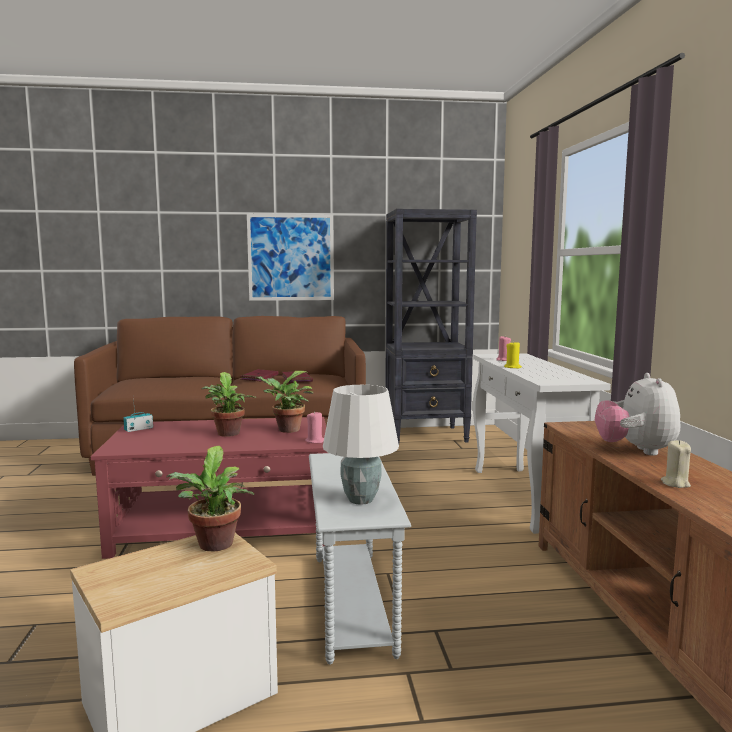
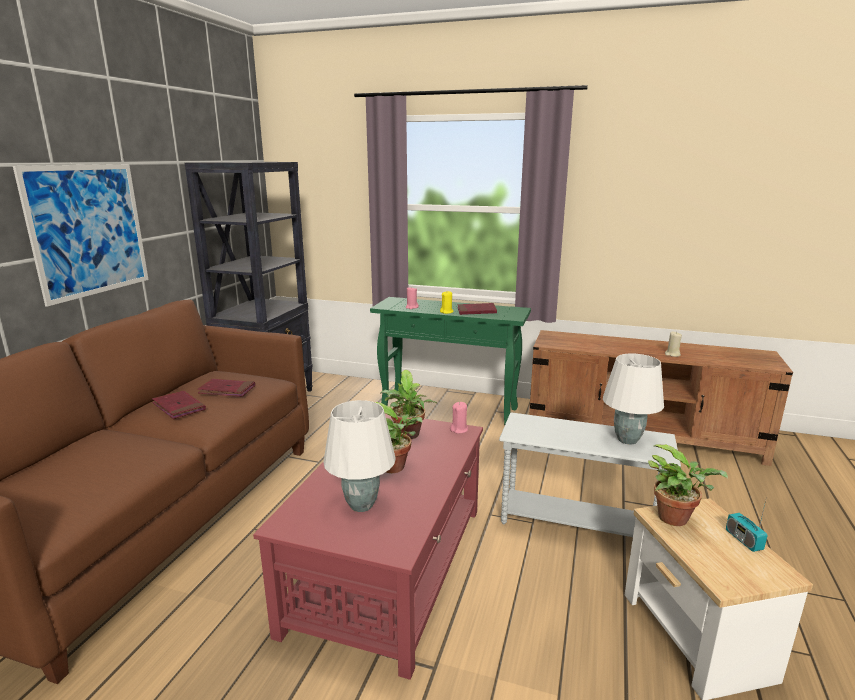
camera: 65 degrees left, 10 degrees up
(138, 429) = (309, 525): radio -> radio (743, 540)
(167, 435) = (362, 505): none -> white table lamp
(527, 498) = (450, 408): white console table -> green console table
(540, 372) = (476, 311): none -> red book
(636, 451) = (611, 345): plush toy -> none

